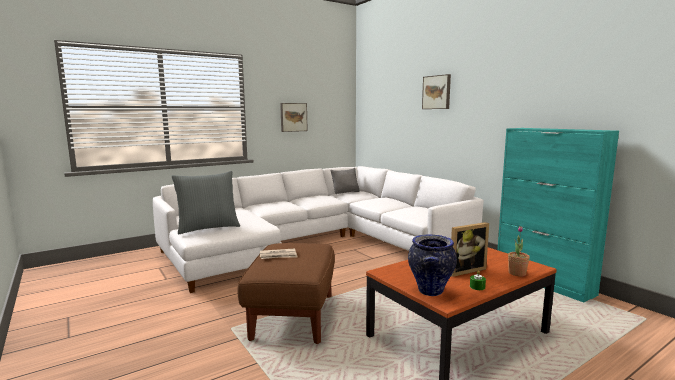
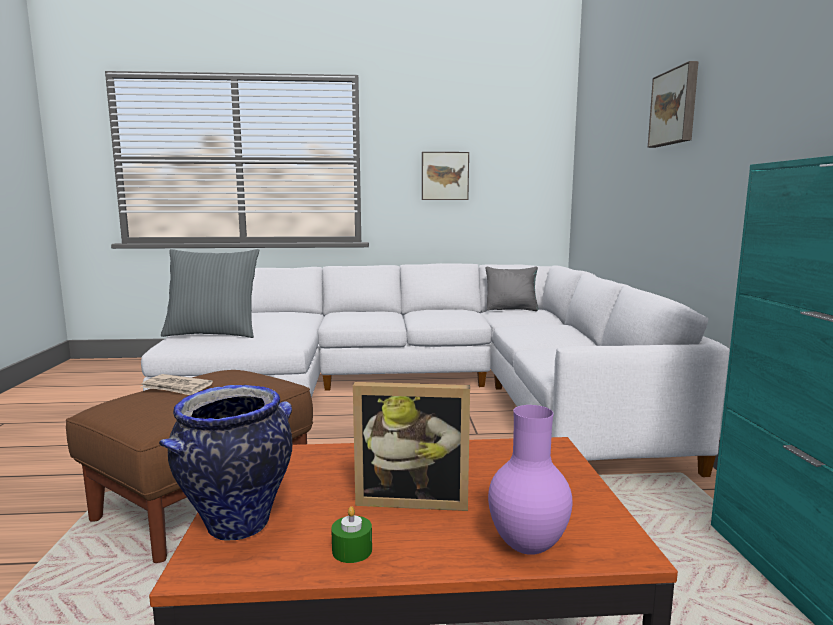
camera: 30 degrees right, 0 degrees up
(517, 273) = (525, 547): potted plant -> purple vase

